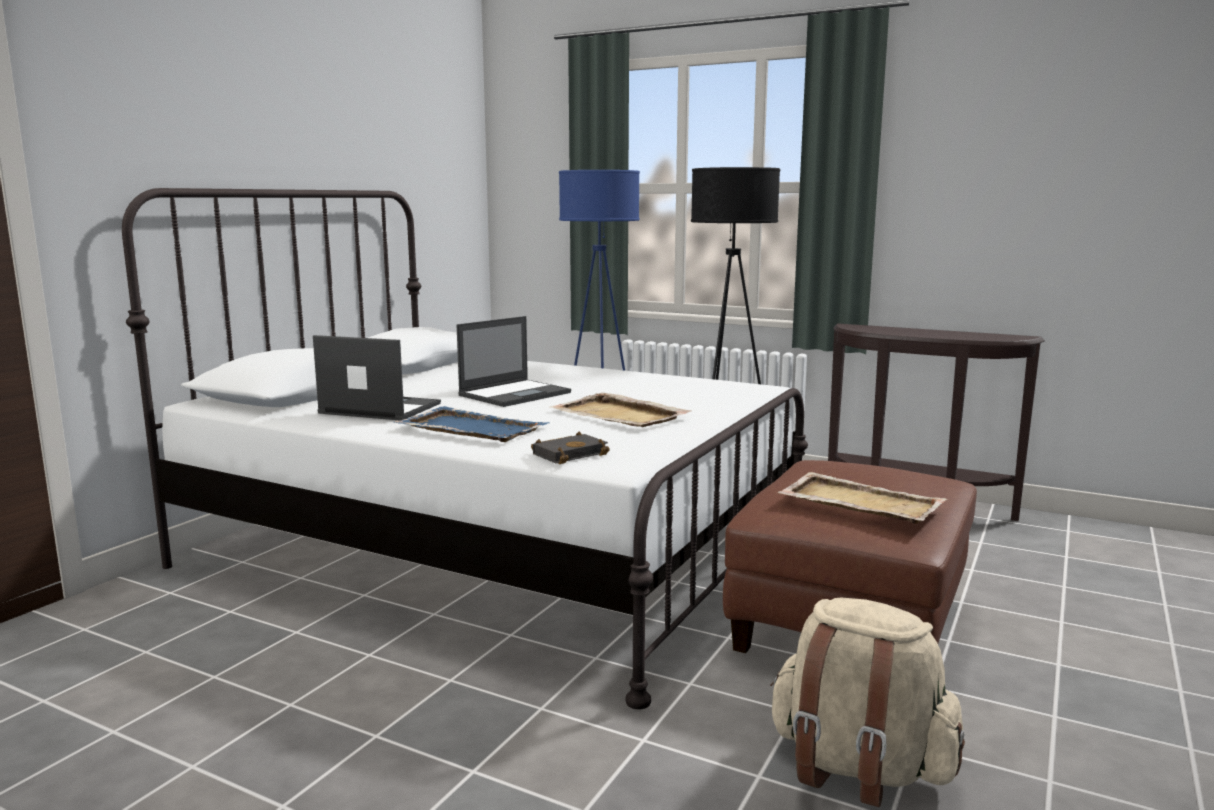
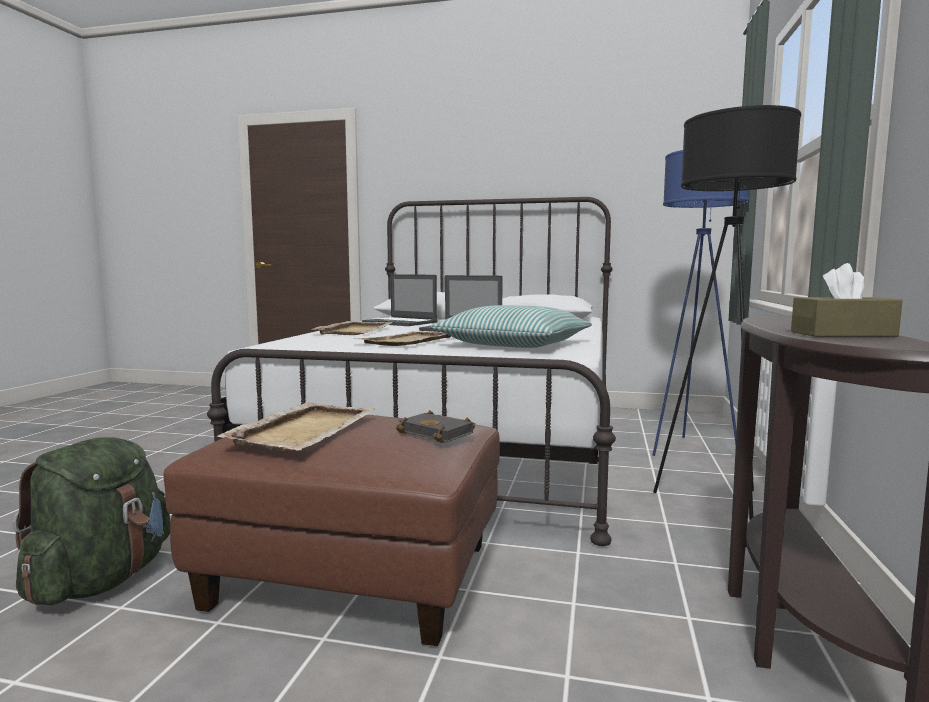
camera: 75 degrees right, 5 degrees down
(379, 408) = (401, 322): laptop -> laptop turned 120 degrees clockwise
(470, 428) = (355, 330): blue tray -> beige tray
(570, 453) = (294, 340): black book -> black book (439, 433)
(676, 391) = (513, 345): none -> pillow
(857, 768) = (101, 580): beige backpack -> green backpack
(969, 335) = (842, 334): none -> brown tissue box

